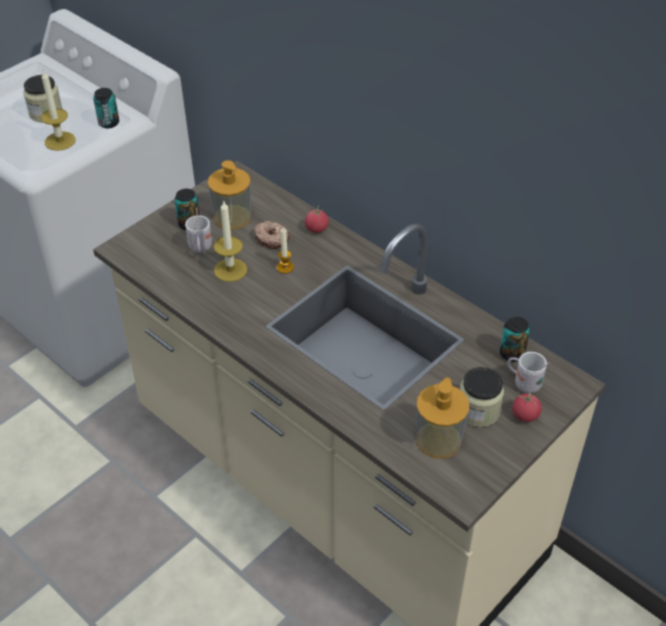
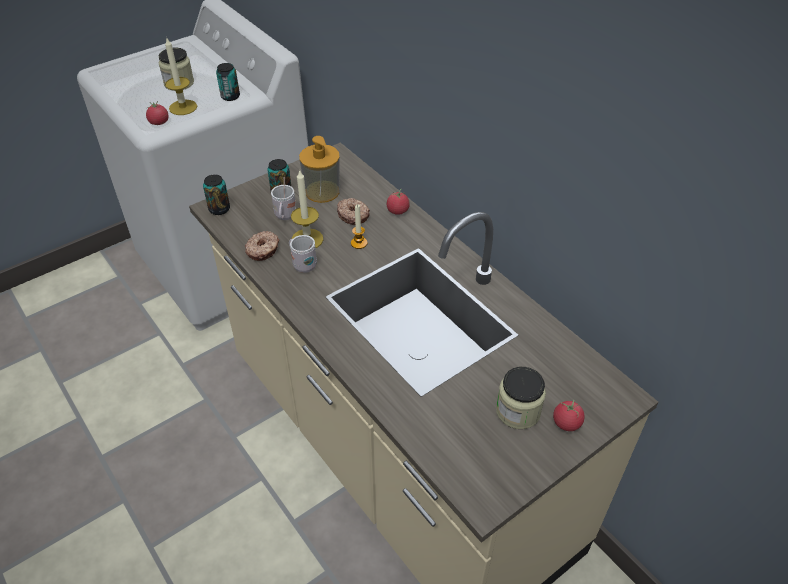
camera: 10 degrees right, 0 degrees up
(39, 161) = (159, 122): none -> tomato
(188, 287) = (263, 250): none -> donut
(438, 440) = (470, 436): soap dispenser -> none
(512, 354) = (564, 356): can -> can (219, 209)
(523, 383) = (571, 388): white mug -> white mug (302, 264)

